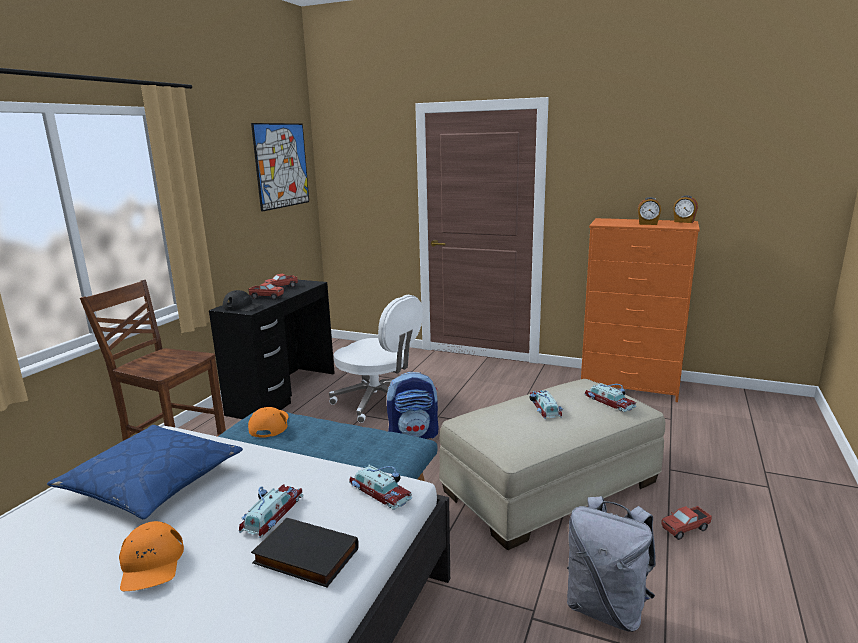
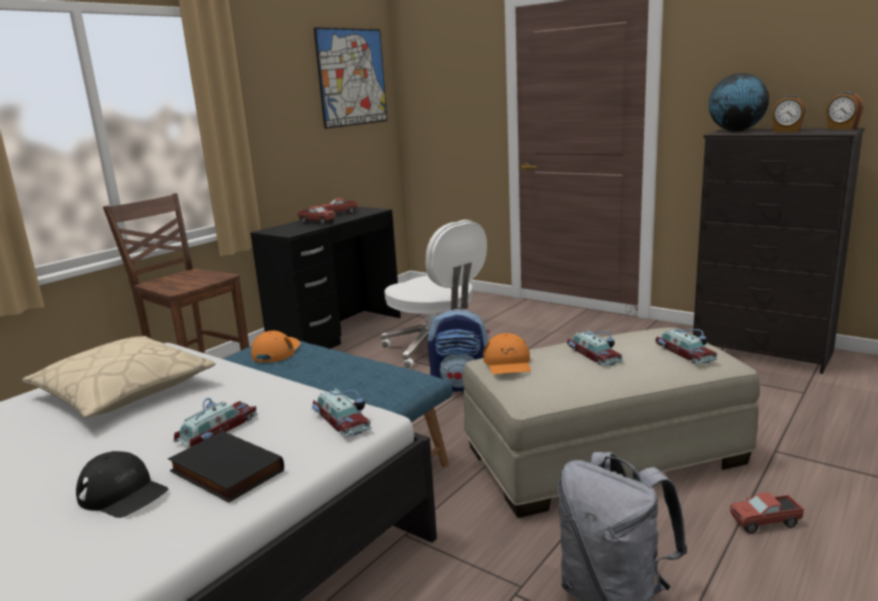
camera: 15 degrees right, 0 degrees up
(151, 563) = (77, 460): orange cap -> orange cap (508, 363)
(152, 483) = (123, 391): blue pillow -> beige pillow
(243, 307) = (286, 230): black cap -> black cap (123, 494)
(544, 408) = (594, 354): toy car -> toy car turned 150 degrees clockwise
(609, 221) = (735, 131): none -> globe
(630, 386) = (762, 351): orange dresser -> black dresser

